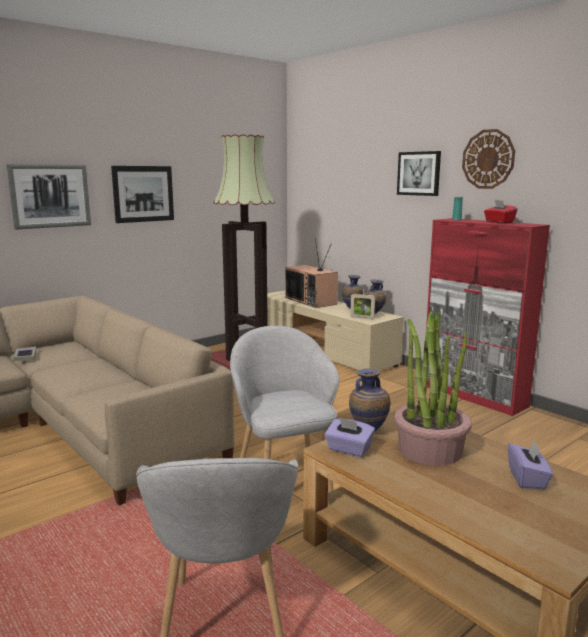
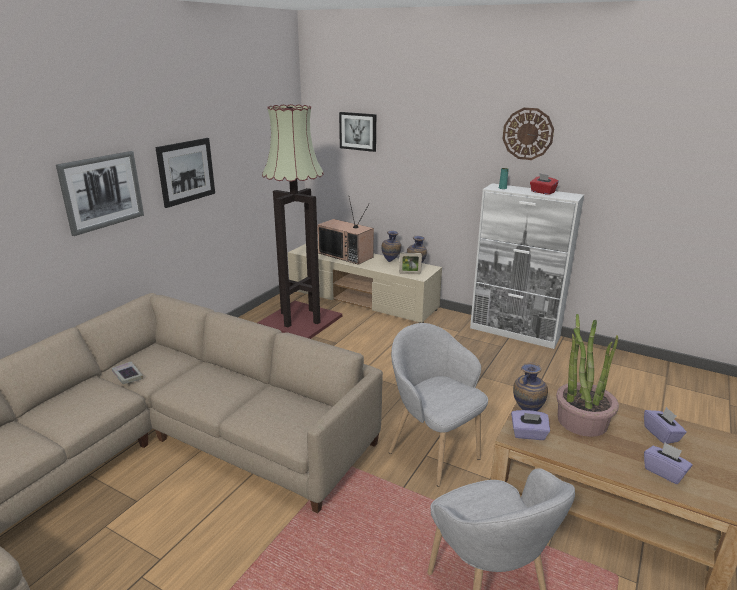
camera: 20 degrees left, 10 degrees up
(419, 173) = (457, 140): picture -> picture (358, 131)
(474, 396) = (514, 333): red cabinet -> white cabinet
(492, 513) = (664, 472): none -> purple tissue box

